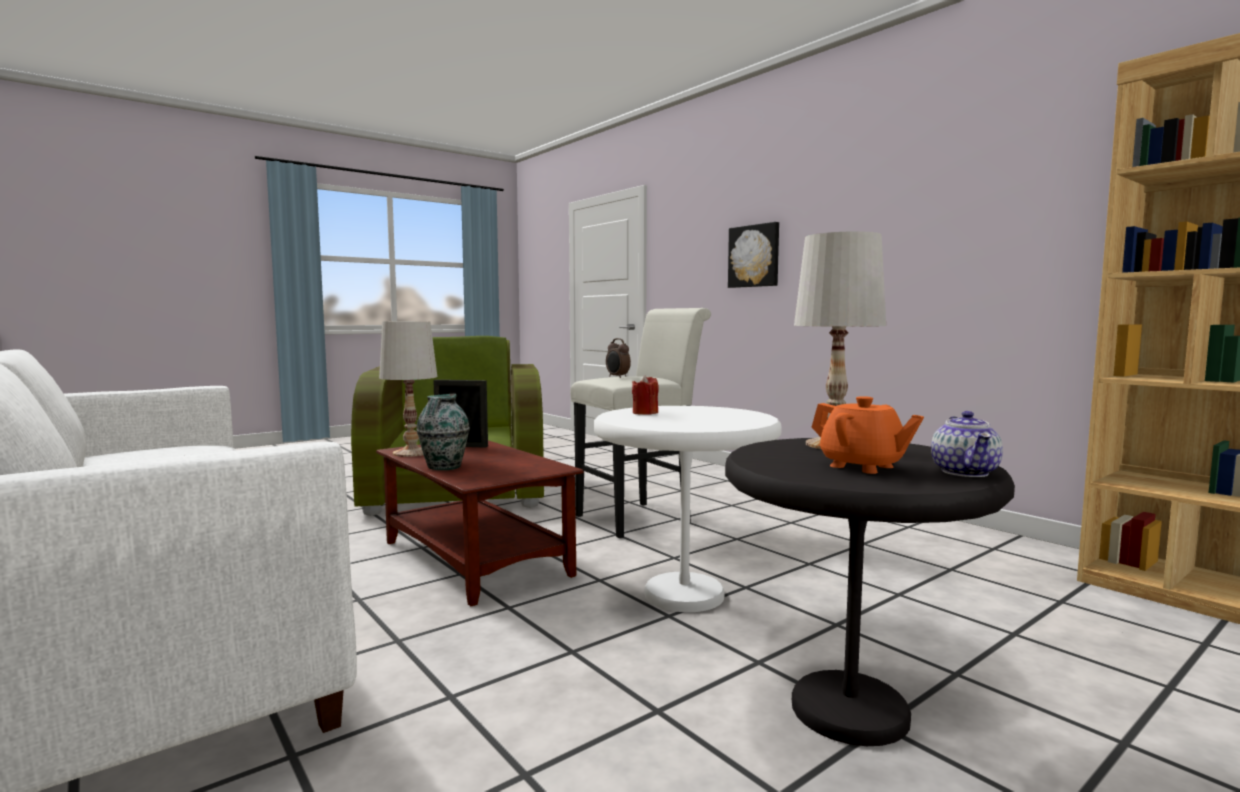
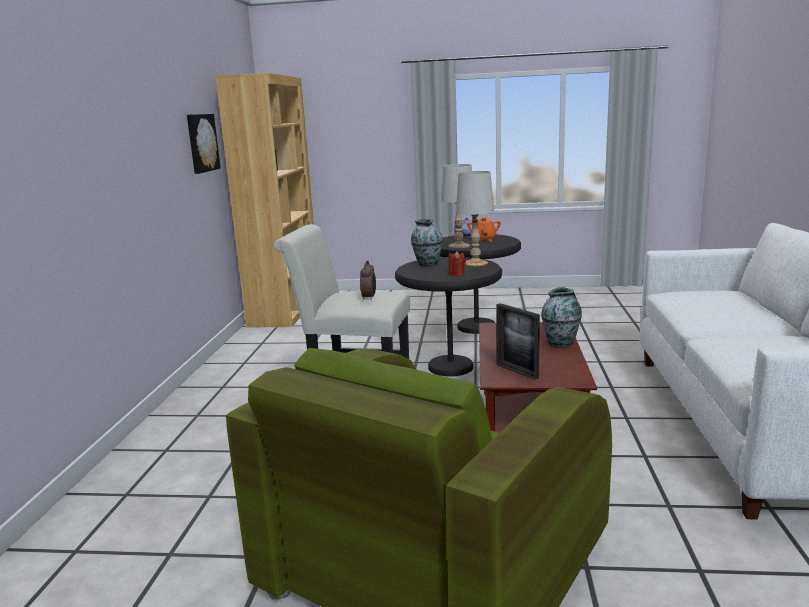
camera: 135 degrees left, 10 degrees up
(411, 453) = (569, 370): white table lamp -> white table lamp (475, 263)
(684, 594) = (450, 367): white side table -> black side table
(735, 416) = (427, 264): none -> vase
(754, 256) = (50, 176): picture -> picture (201, 143)

